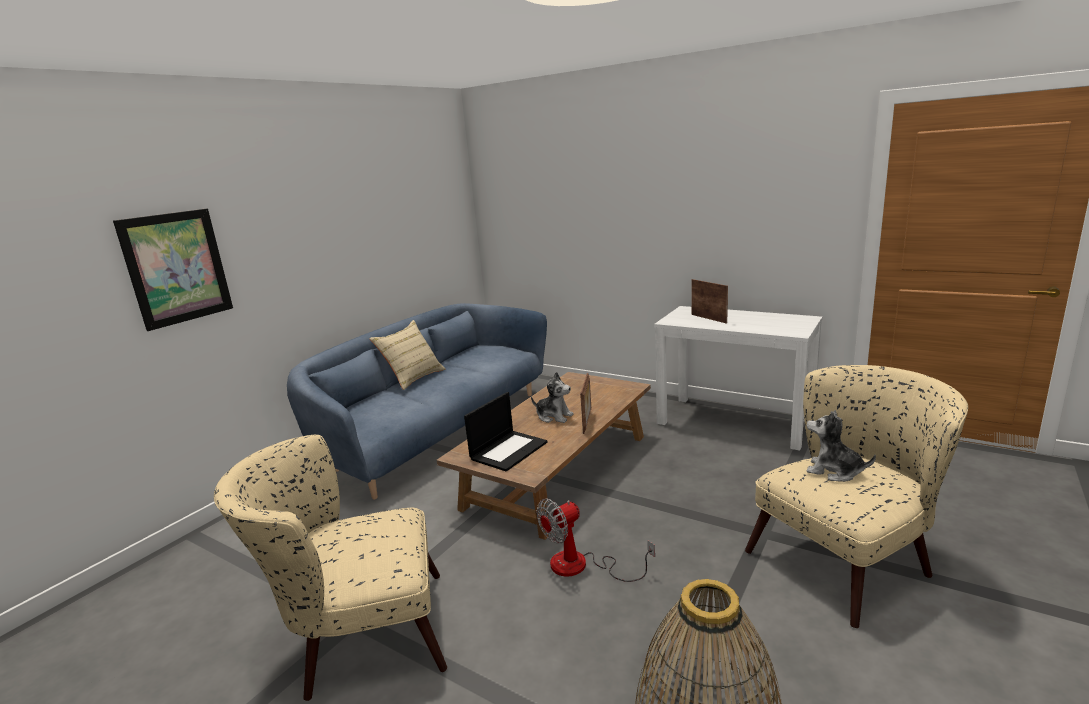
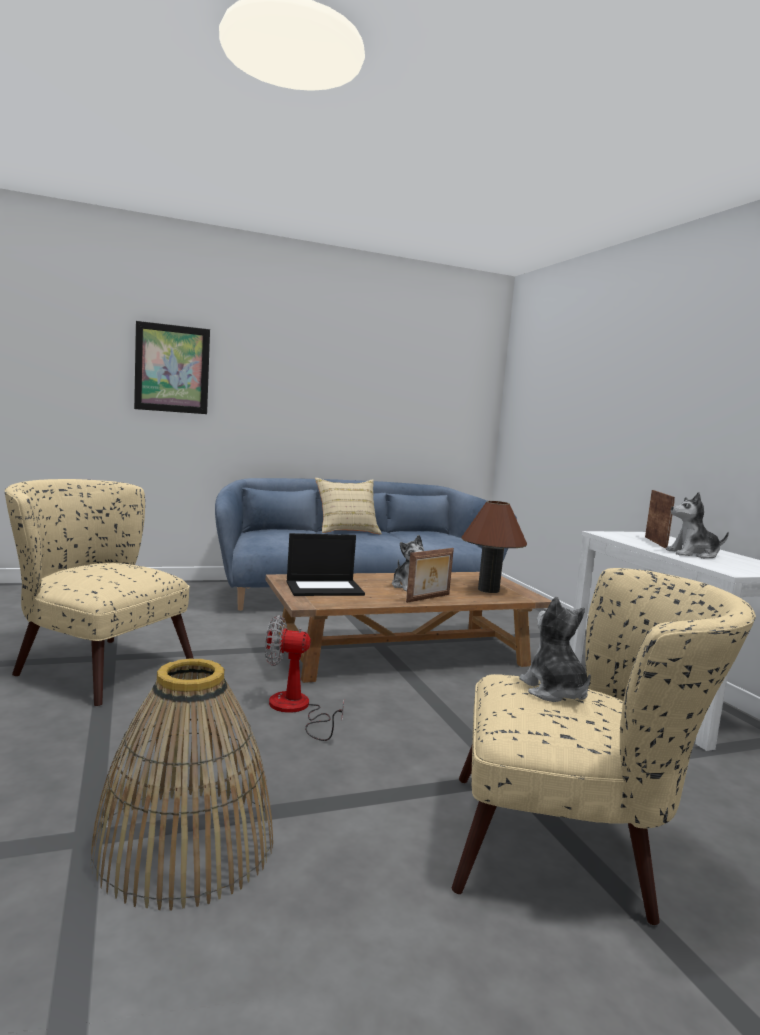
camera: 35 degrees right, 10 degrees down
(601, 392) = (488, 590): none -> brown table lamp
(748, 323) = (693, 554): none -> plush toy

